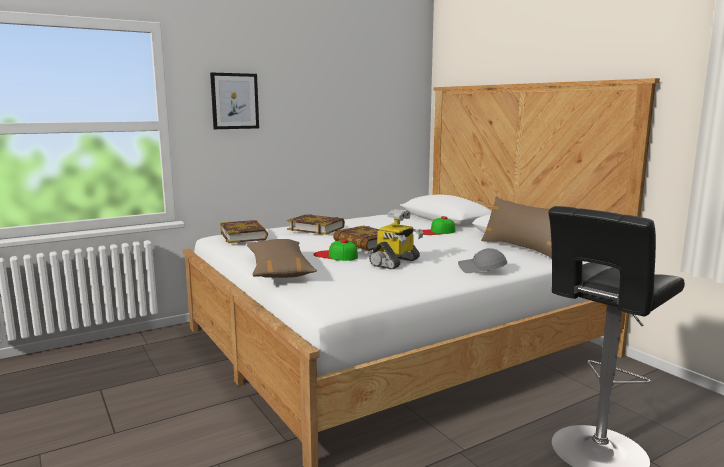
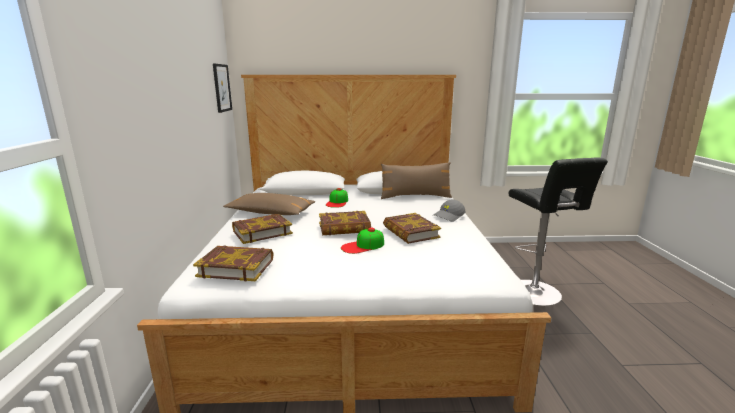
camera: 60 degrees left, 5 degrees up
(235, 101) = (126, 97): picture -> picture (221, 88)
(279, 270) = (382, 277): brown pillow -> brown pillow (271, 213)
(395, 262) = (410, 232): toy robot -> book

